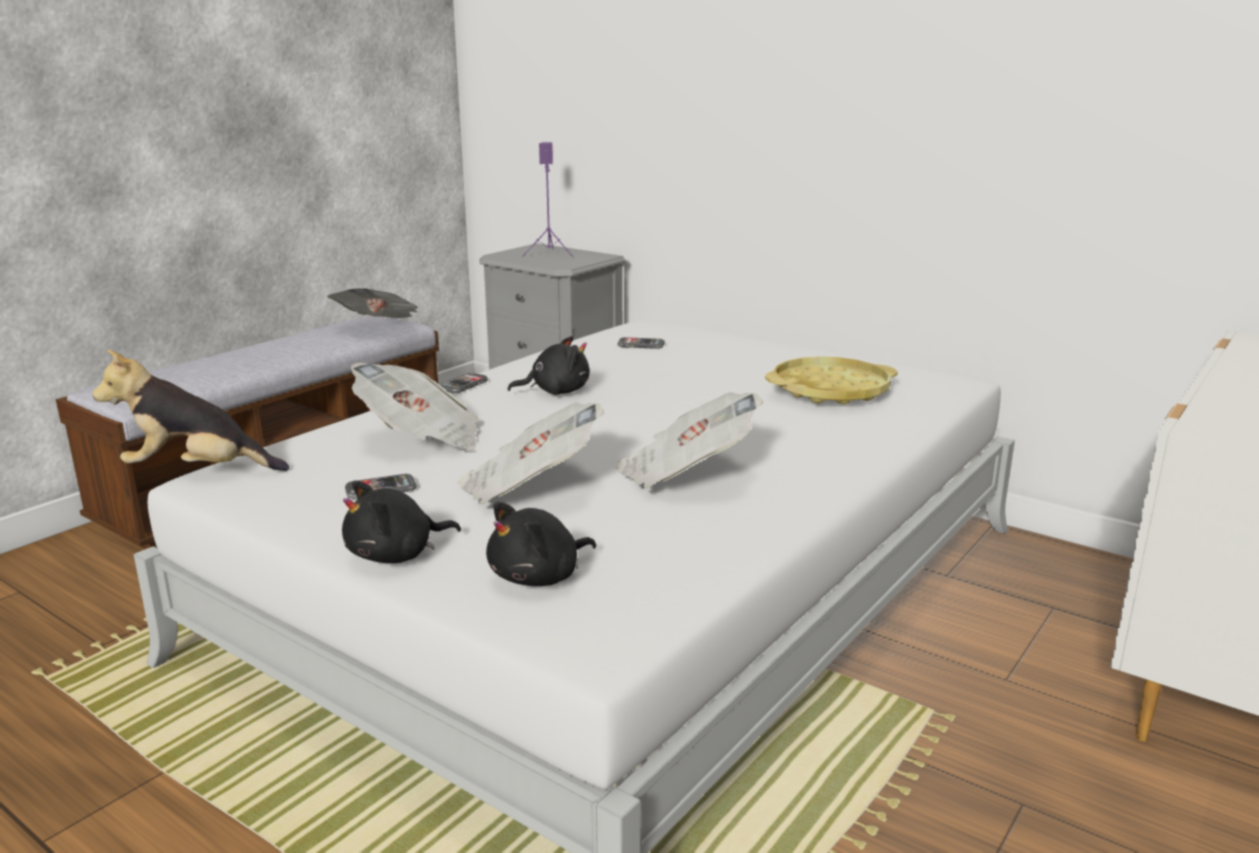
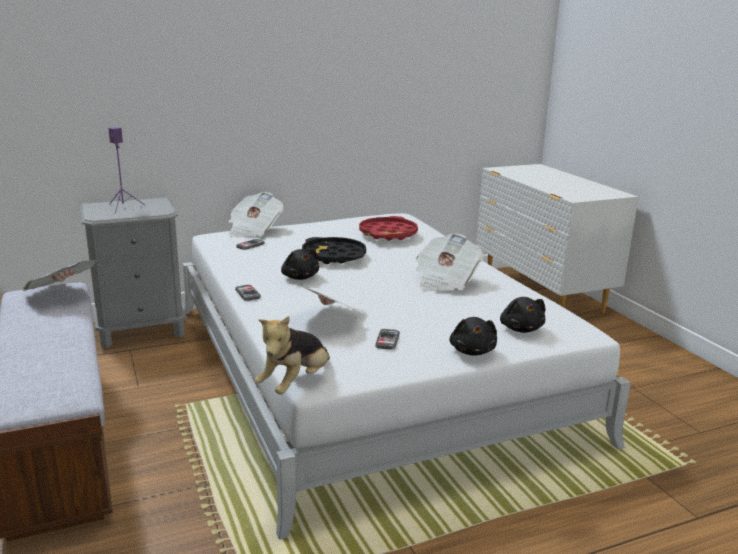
camera: 60 degrees left, 0 degrees up
(529, 487) = (425, 310): newspaper -> newspaper (253, 230)
(556, 391) = (300, 277): black plush toy -> black plush toy turned 135 degrees clockwise
(669, 387) = (333, 256): none -> black tray
(830, 390) = (388, 234): yellow tray -> red tray

